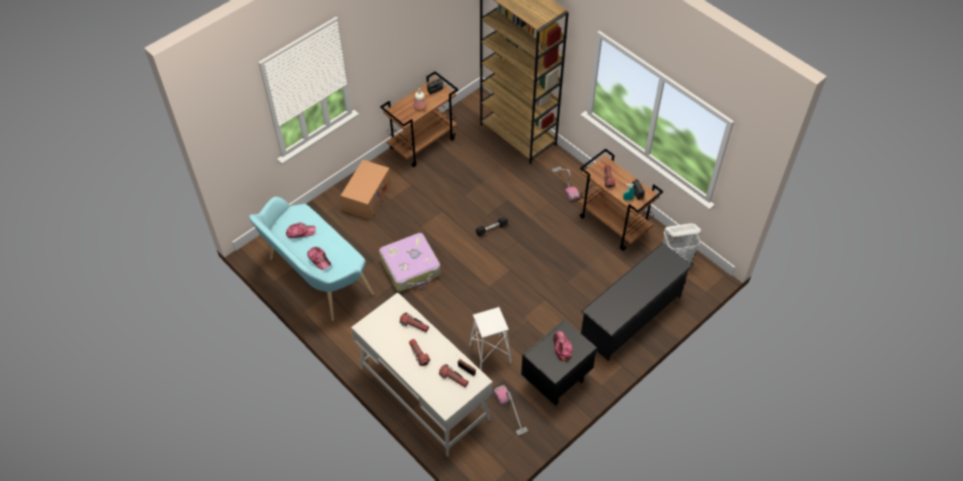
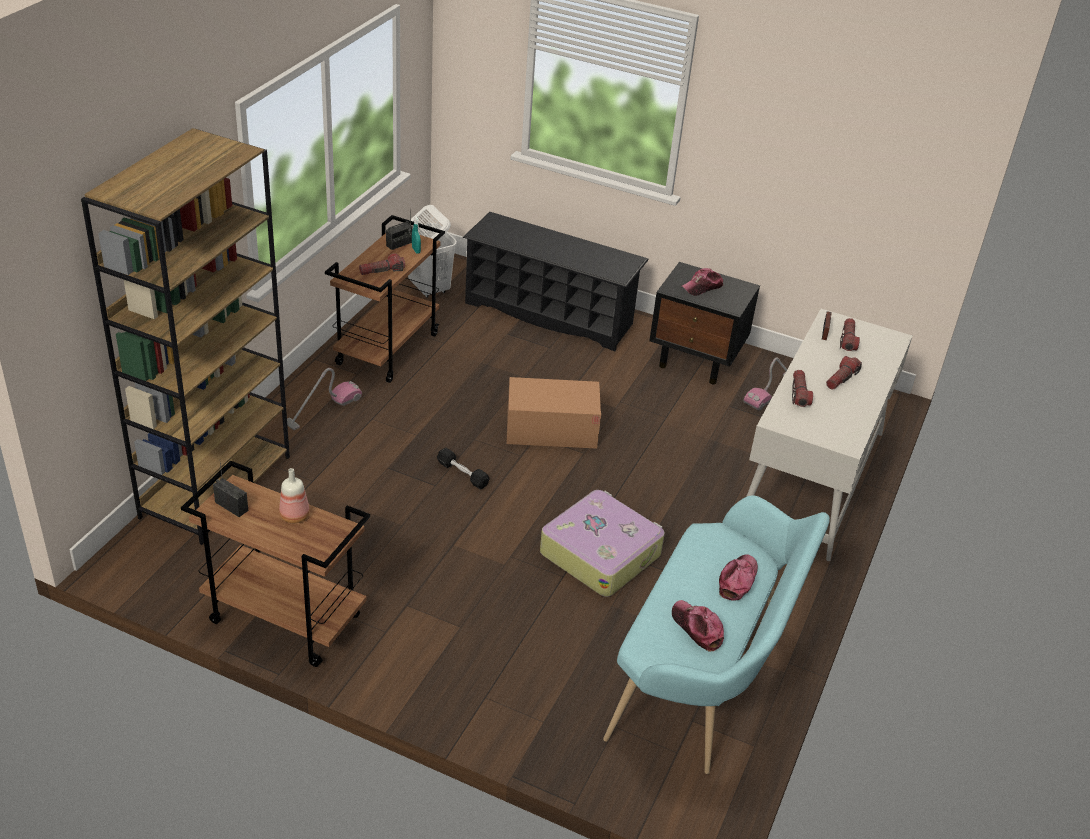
camera: 115 degrees left, 15 degrees down
(367, 196) = (468, 666): cardboard box -> cardboard box (551, 429)
(490, 353) = (699, 427): white stool -> none

